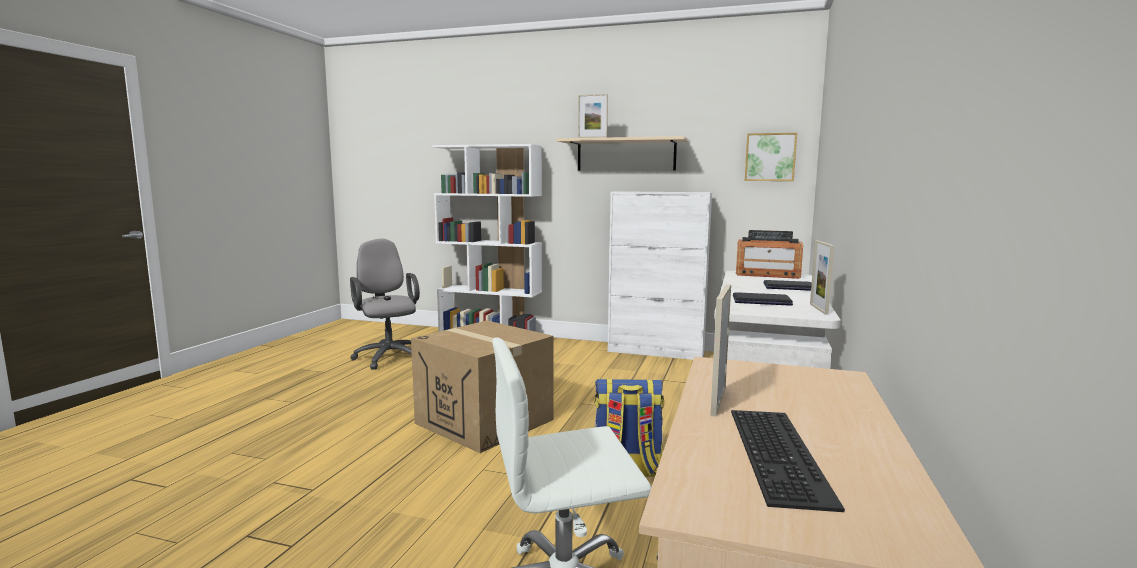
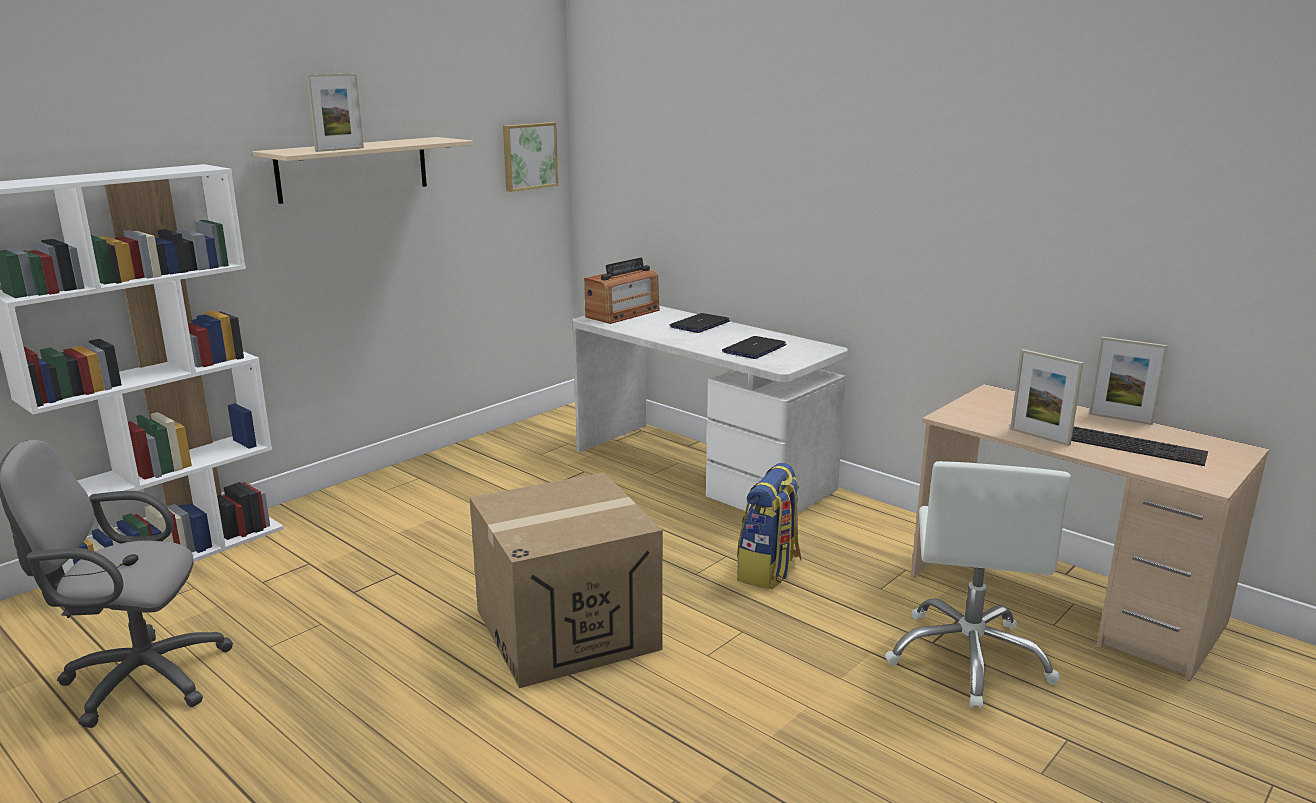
camera: 65 degrees left, 10 degrees up
(656, 352) = (452, 458): white cabinet -> none
(818, 309) = (805, 342): picture frame -> picture frame (1120, 419)

